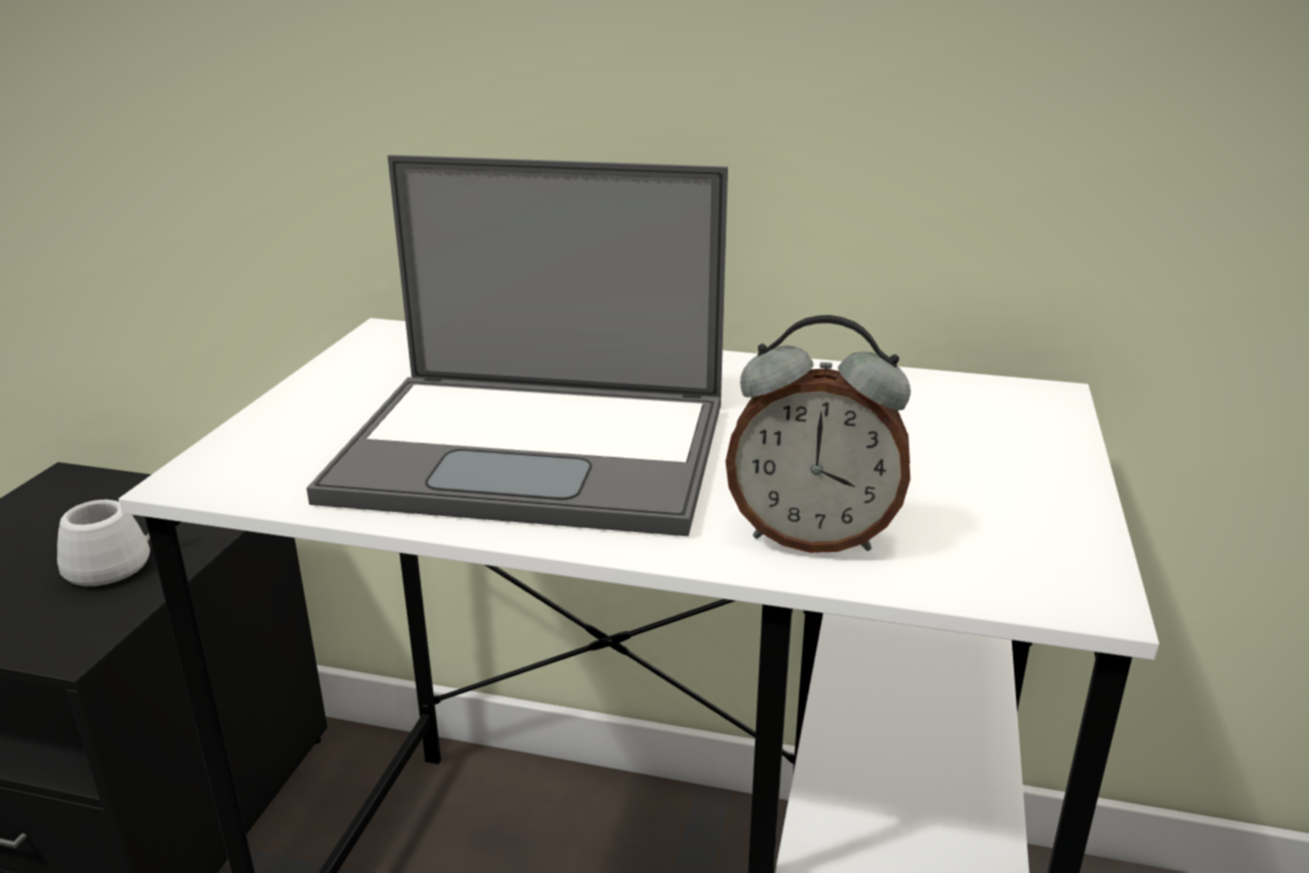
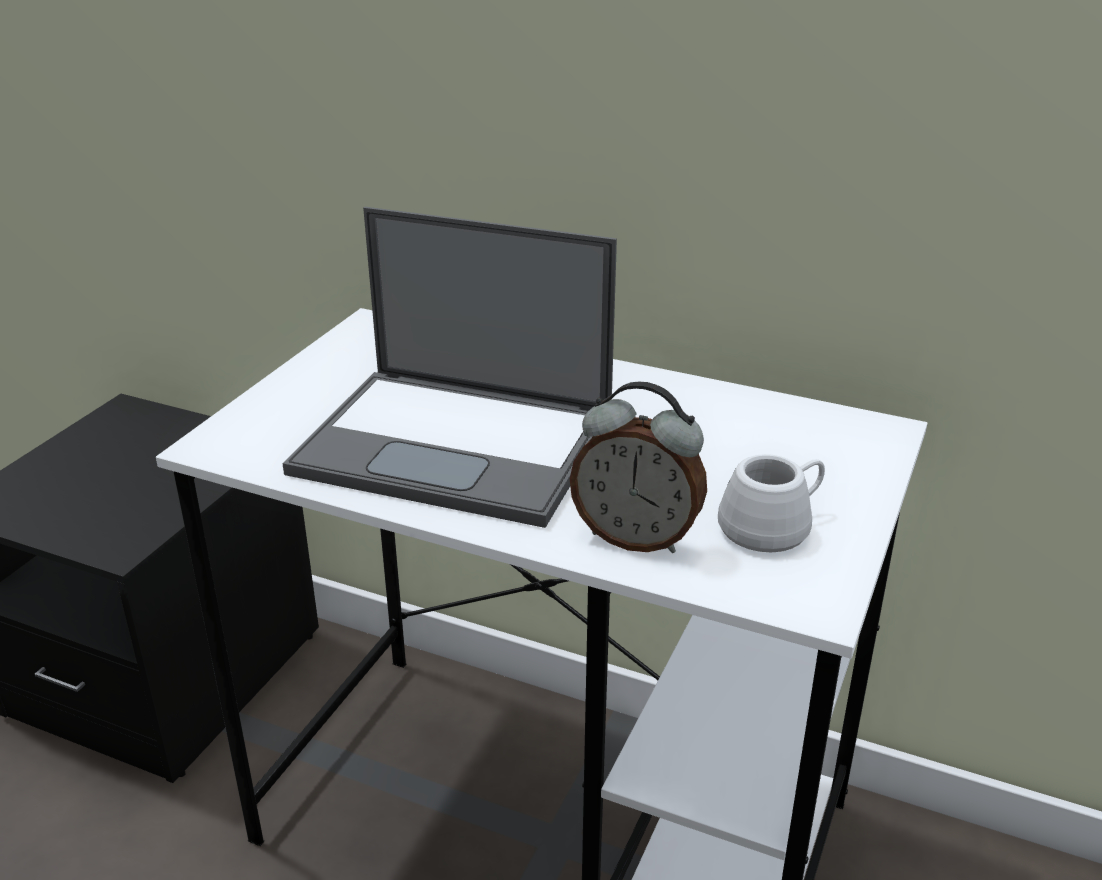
camera: 10 degrees right, 5 degrees up
(119, 562) = (160, 485): white mug -> white mug (773, 525)

